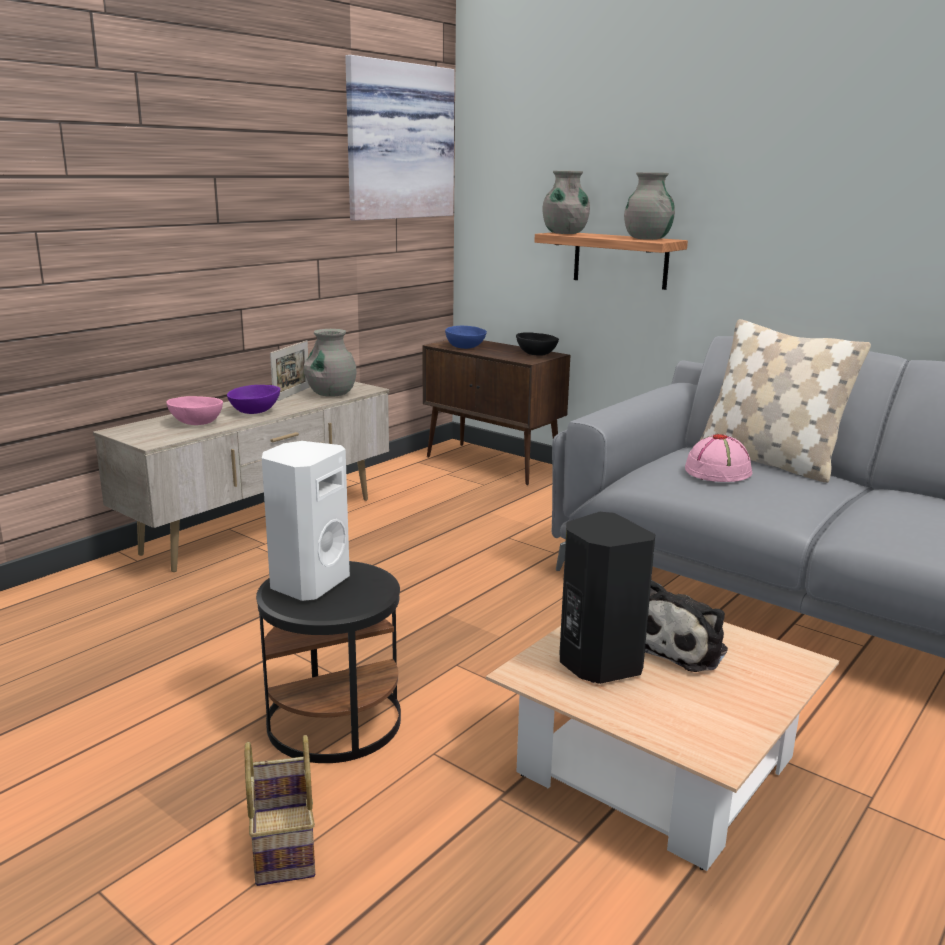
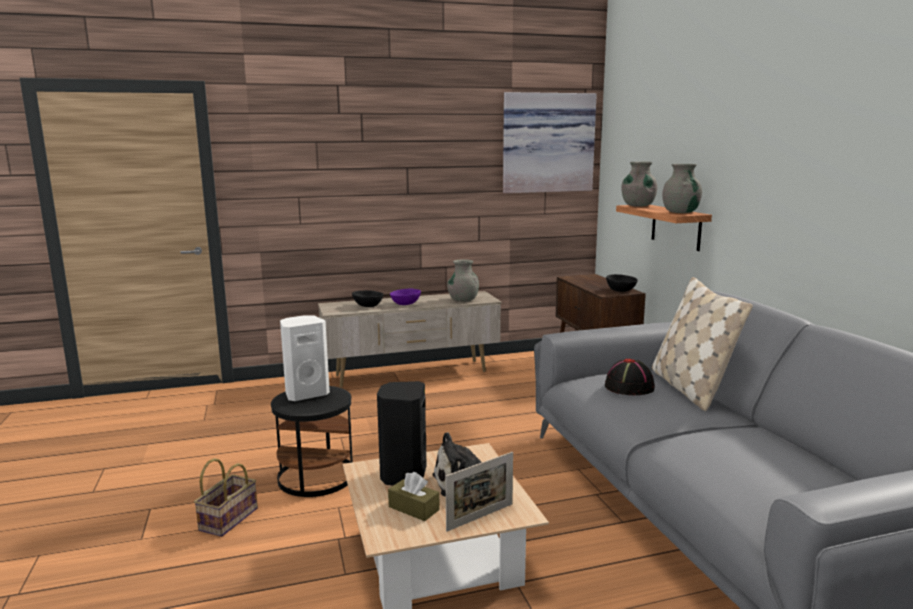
camera: 35 degrees right, 5 degrees down
(196, 423) = (367, 306): pink bowl -> black bowl
(292, 394) = (441, 297): picture frame -> picture frame (480, 517)
(464, 347) = (581, 280): blue bowl -> none
(683, 702) = (414, 508): none -> brown tissue box
(718, 471) = (629, 387): pink hat -> black hat

